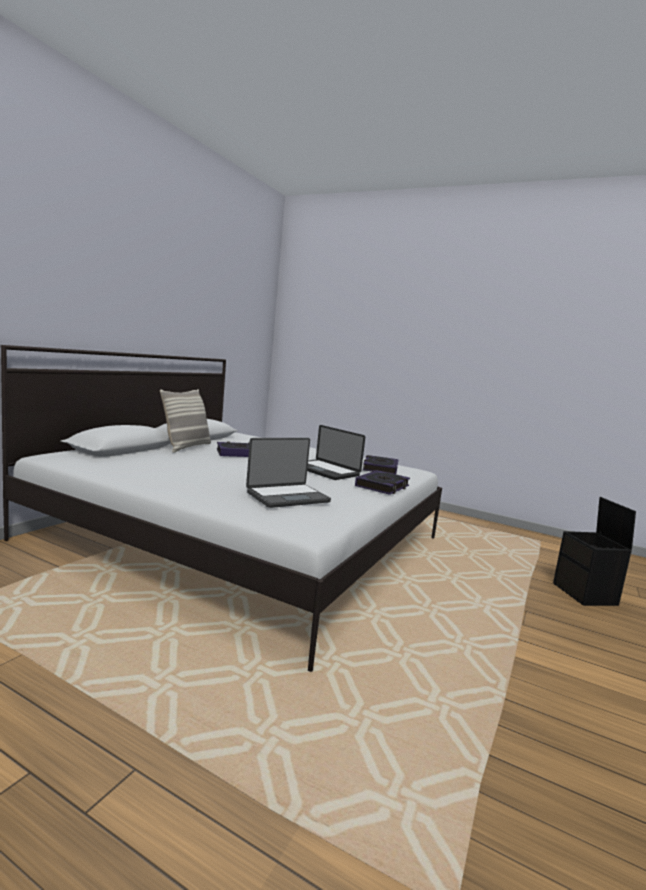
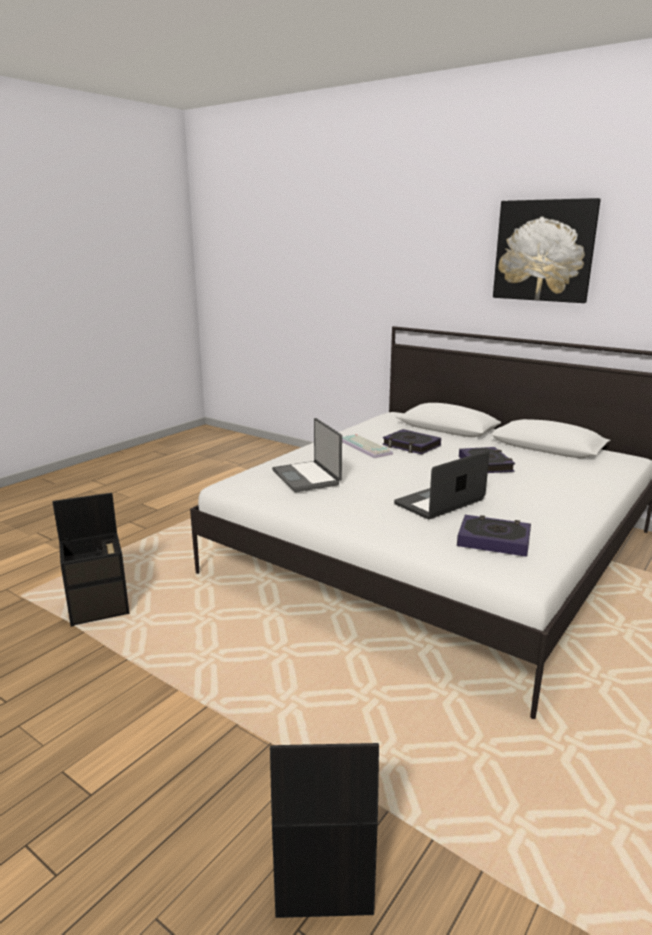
camera: 100 degrees right, 10 degrees up
(150, 277) = (544, 251): none -> picture
(183, 474) = (366, 447): none -> keyboard
(186, 447) = (487, 445): pillow -> none
(382, 486) = (382, 528): book -> book (411, 446)
(428, 754) = (100, 607): none -> black storage box

